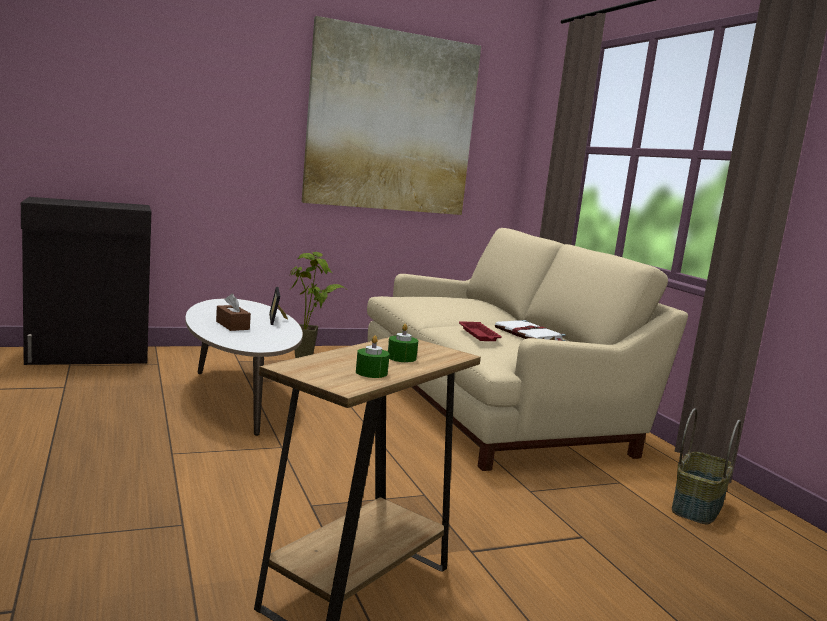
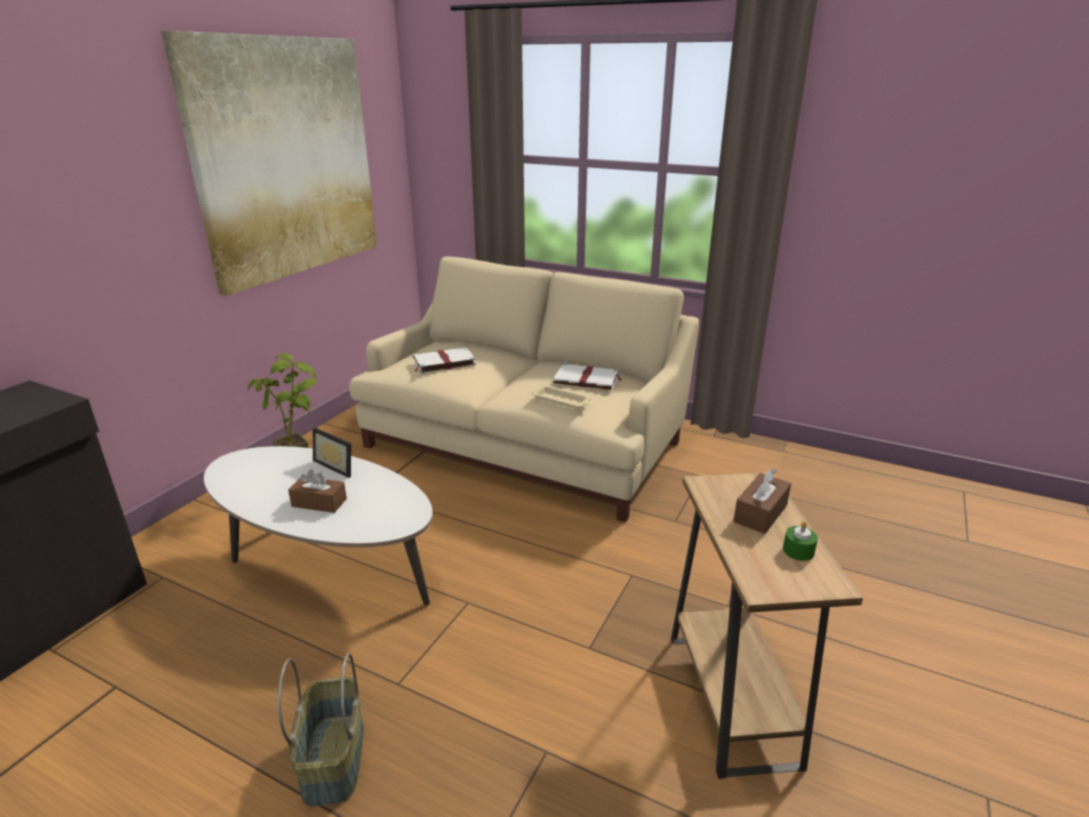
camera: 40 degrees left, 15 degrees up
(401, 358) = (760, 513): green candle -> brown tissue box
(438, 300) = (443, 362): none -> white book
(479, 335) = (562, 400): red tray -> beige tray
(696, 506) = (757, 469): basket -> basket (332, 758)

